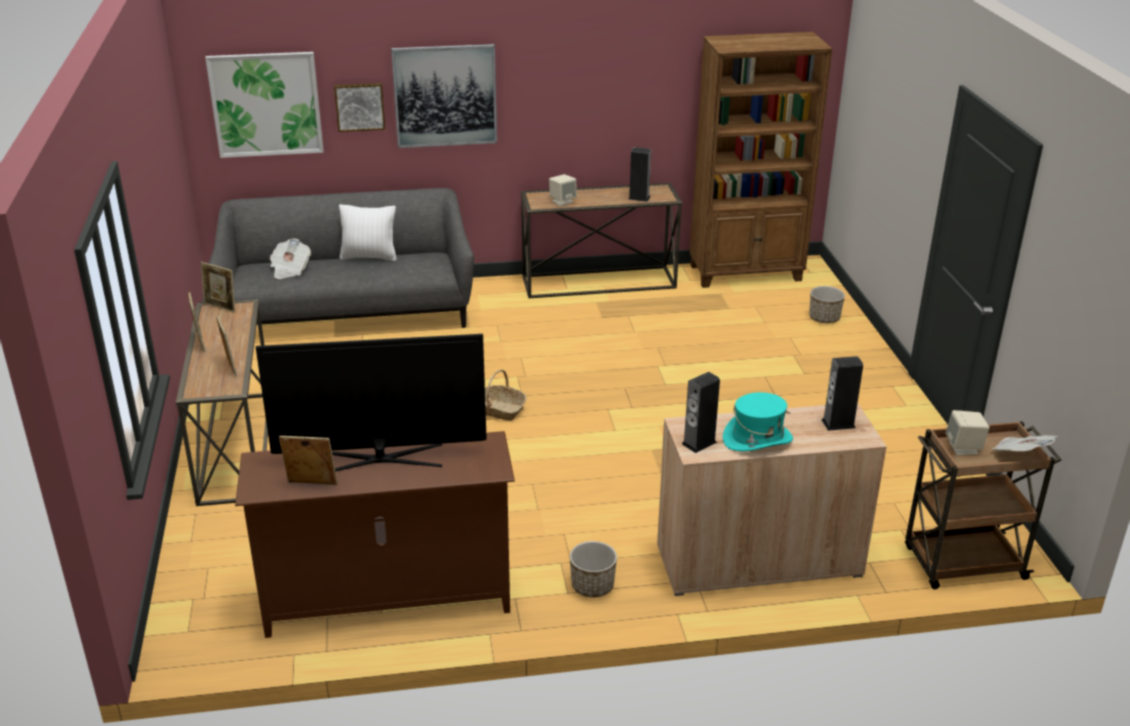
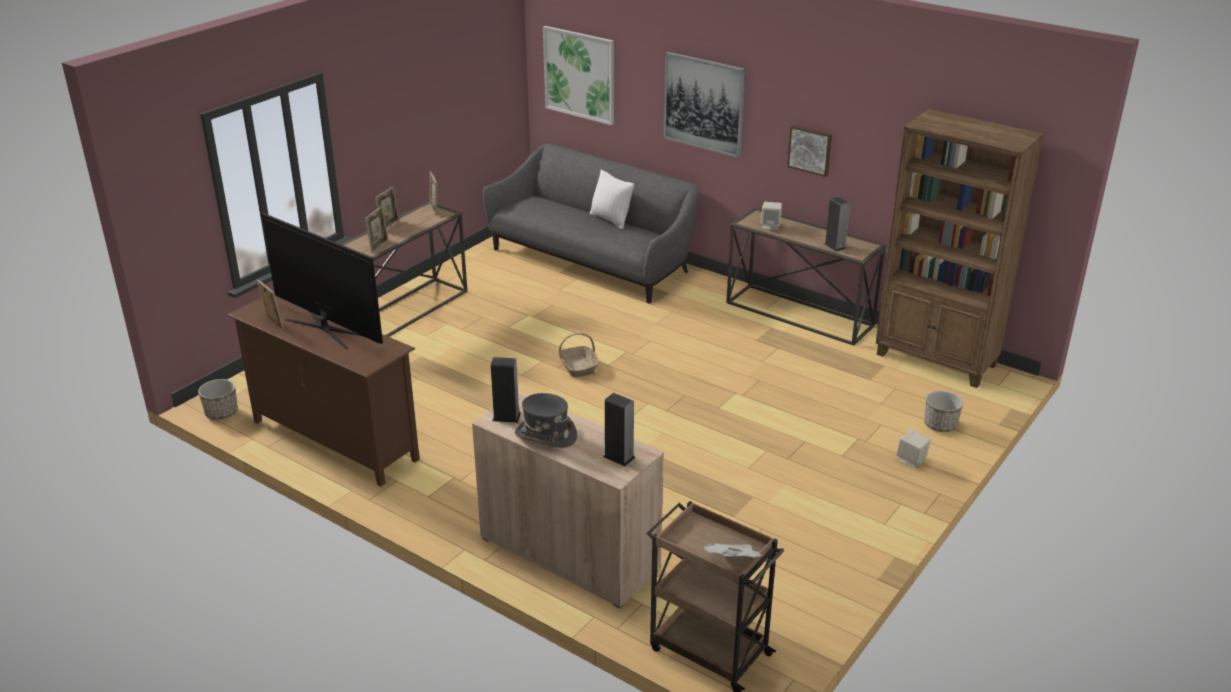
camera: 45 degrees right, 0 degrees up
(290, 270) = (549, 208): newspaper -> none
(360, 106) = (642, 95): picture -> picture (810, 150)
(592, 586) = (447, 501): planter -> planter (221, 413)
(757, 439) = (545, 435): turquoise hat -> grey hat
(963, 448) = (701, 531): beige speaker -> beige speaker (911, 460)

